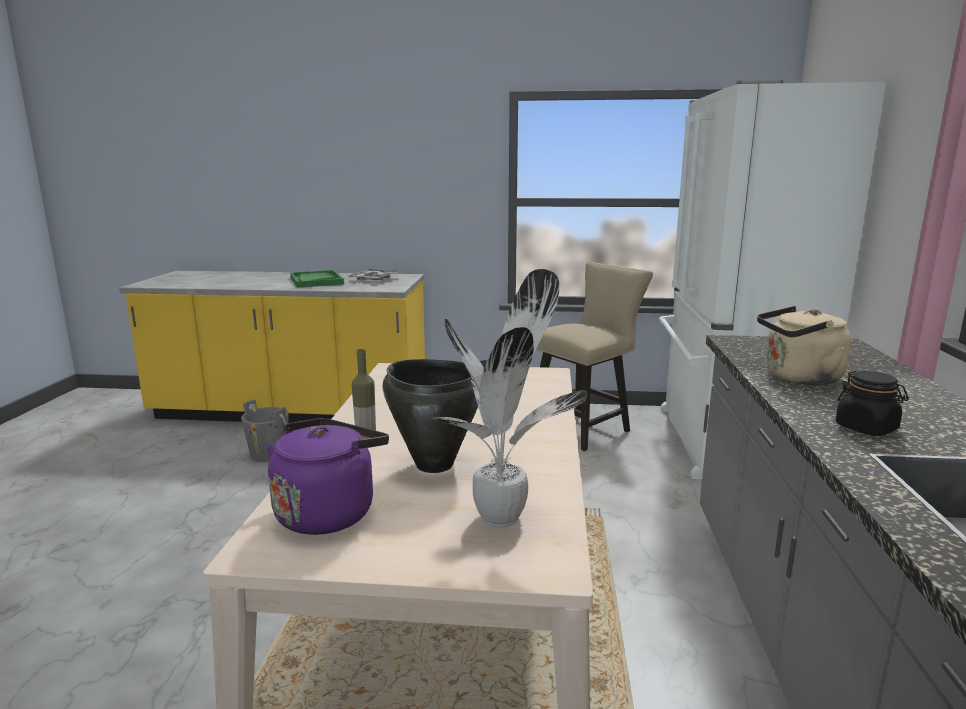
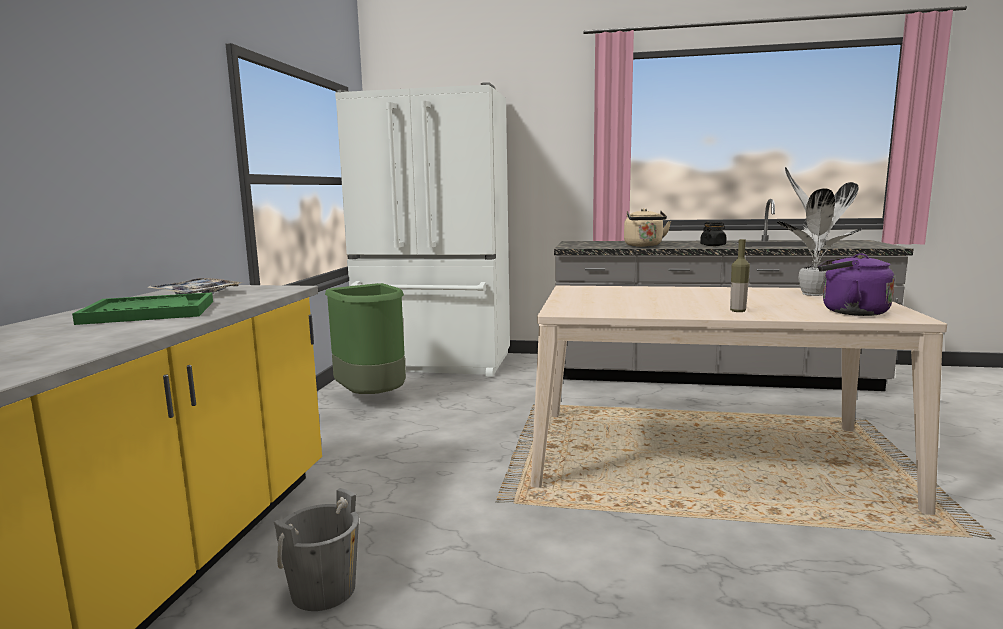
camera: 85 degrees left, 5 degrees down
(434, 464) = (761, 301): black cooking pot -> none
(584, 427) = (373, 398): beige chair -> green trash can

